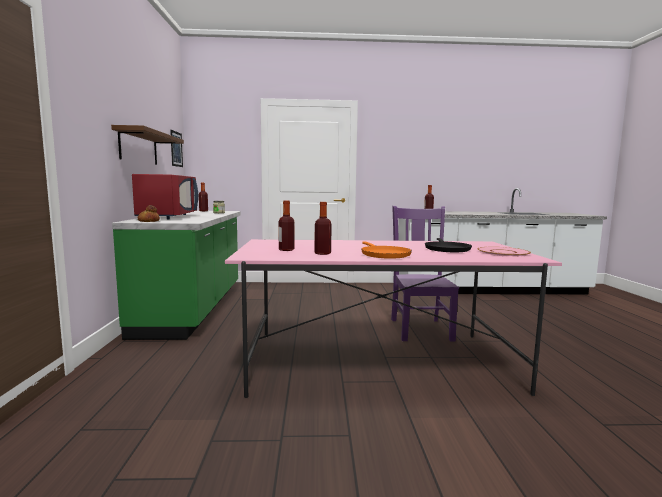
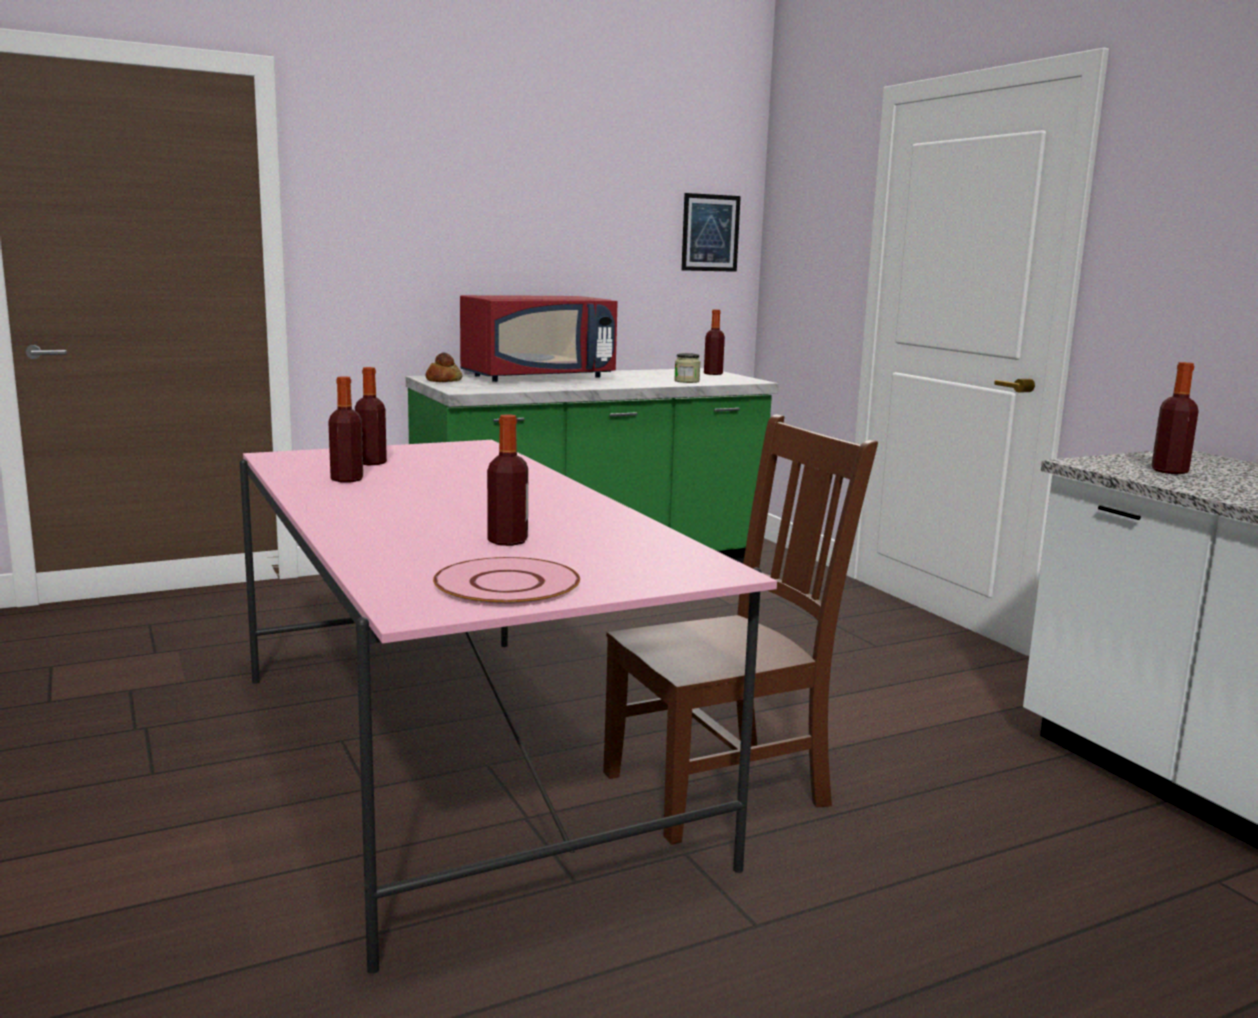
camera: 65 degrees right, 5 degrees up
(138, 147) = (536, 243): brown shelf -> none
(384, 254) = (367, 507): orange frying pan -> none
(420, 328) = (722, 788): purple chair -> brown chair
(446, 249) = (507, 541): black frying pan -> bottle

